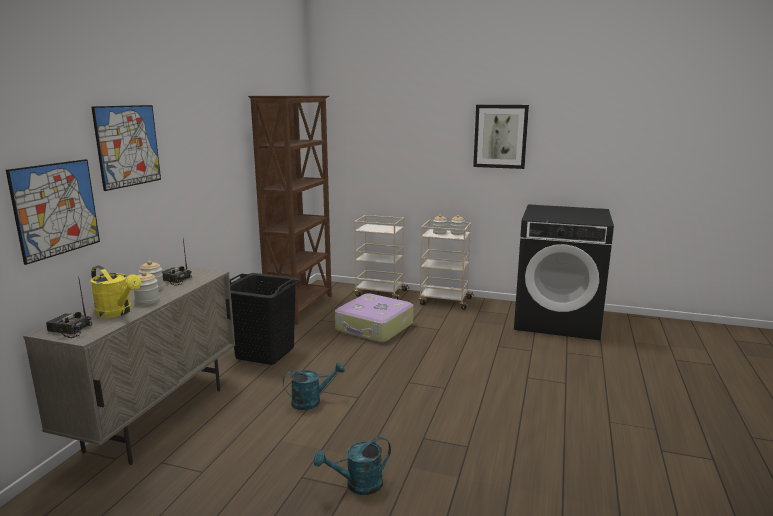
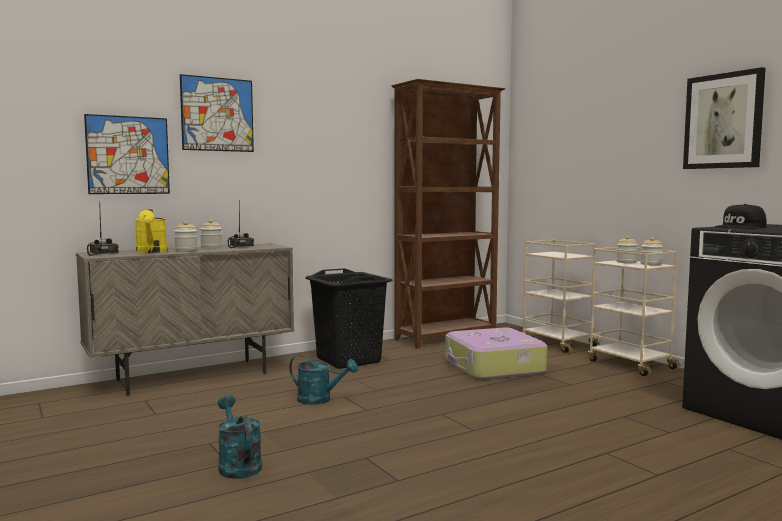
camera: 40 degrees right, 10 degrees down
(358, 485) = (237, 465): turquoise watering can -> turquoise watering can turned 45 degrees clockwise
(539, 214) = (741, 227): none -> black cap

